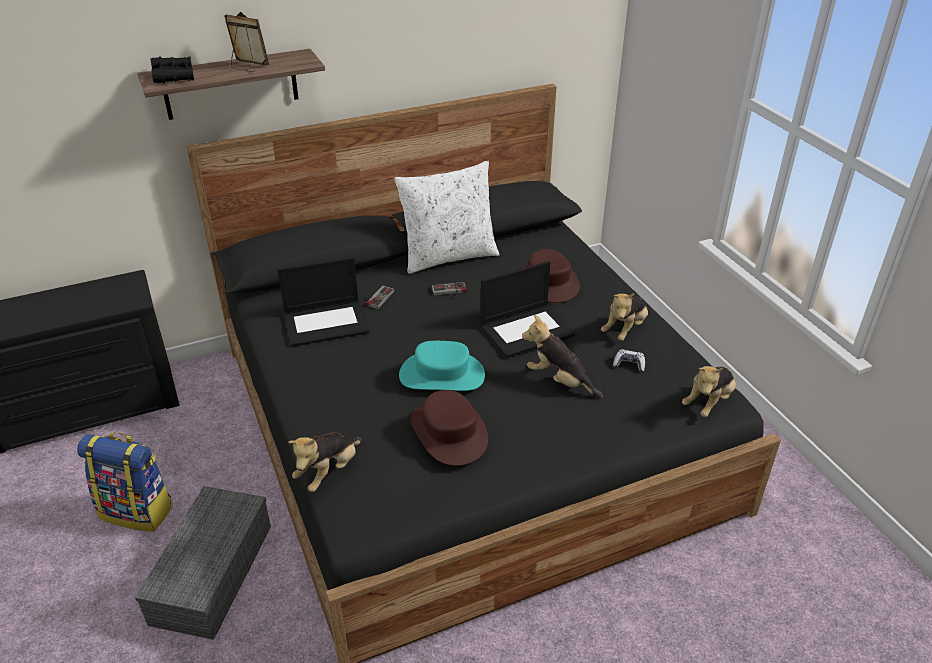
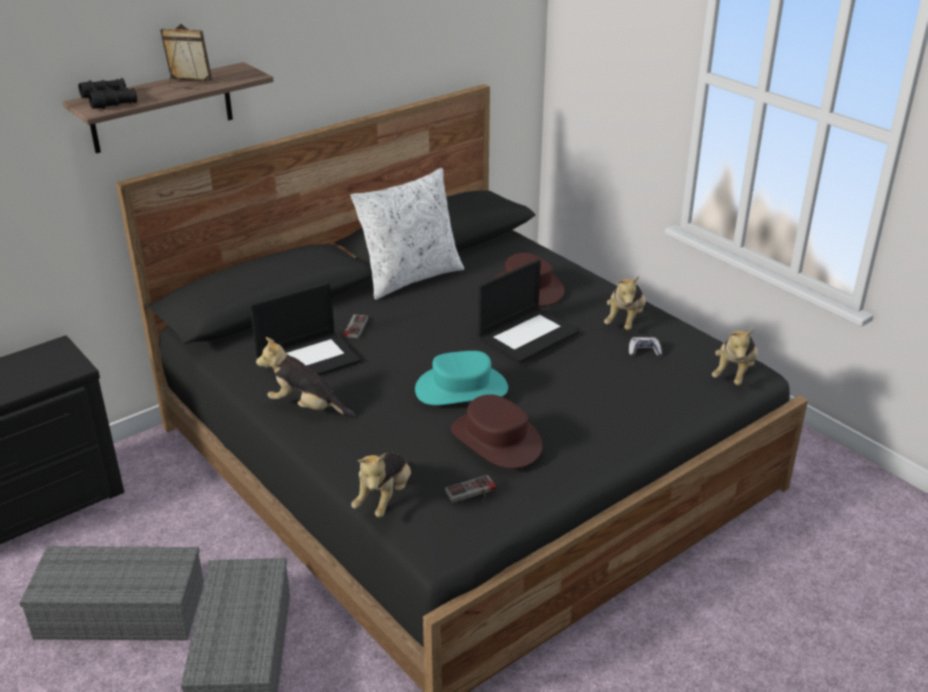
camera: 15 degrees left, 5 degrees down
(138, 510) = (123, 609): backpack -> grey storage box
(449, 292) = (428, 311): game controller -> game controller (472, 494)
(559, 381) = (582, 376): plush toy -> plush toy (306, 407)

